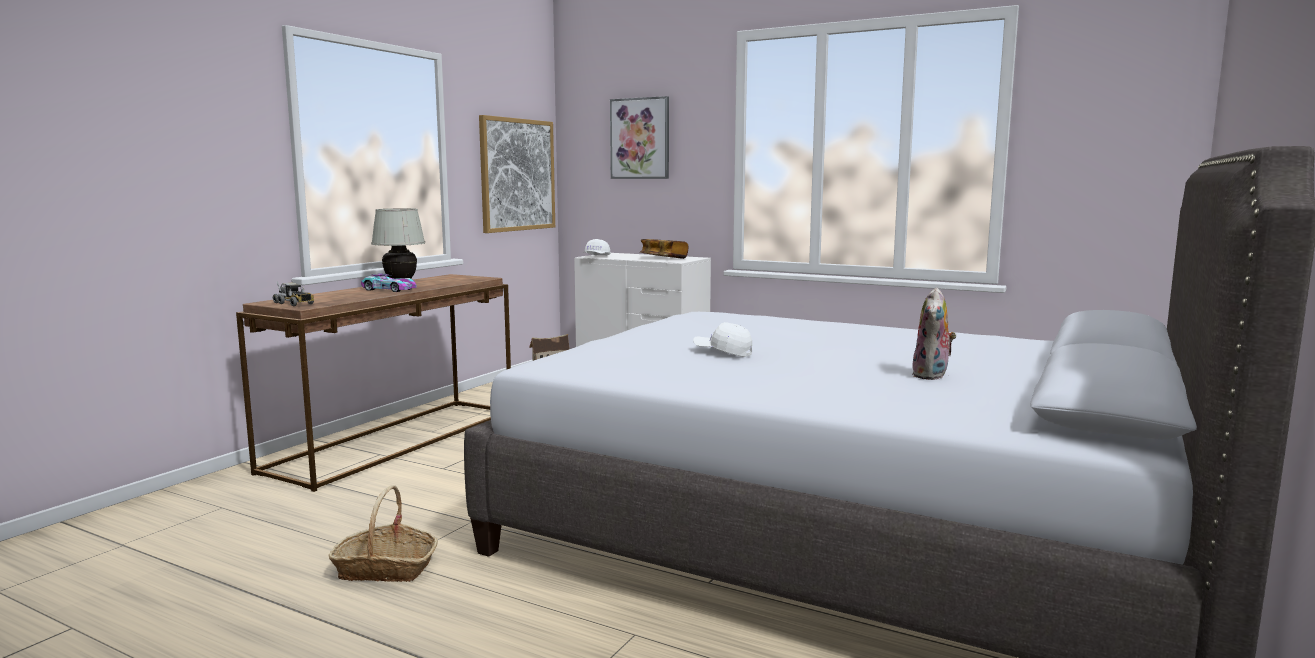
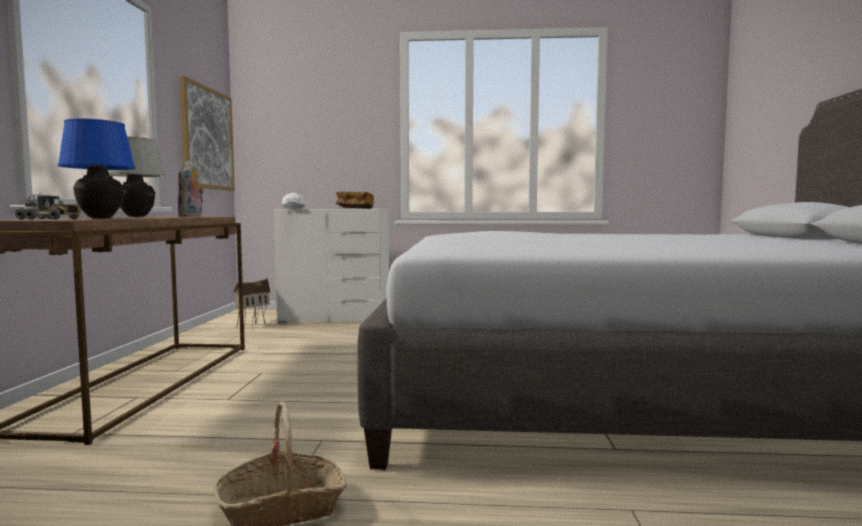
camera: 25 degrees left, 5 degrees down
(344, 296) = (100, 218): none -> blue table lamp
(389, 289) = (139, 217): toy car -> none
(640, 138) = (315, 115): picture -> none
(723, 352) = (557, 242): white cap -> none
(932, 376) = (746, 242): plush toy -> plush toy (191, 216)

